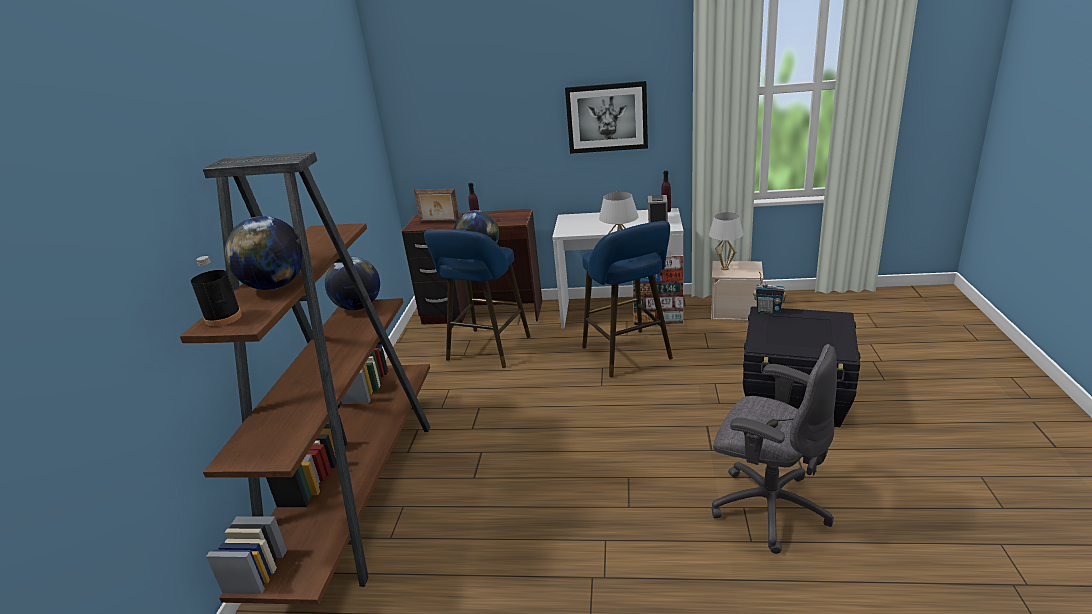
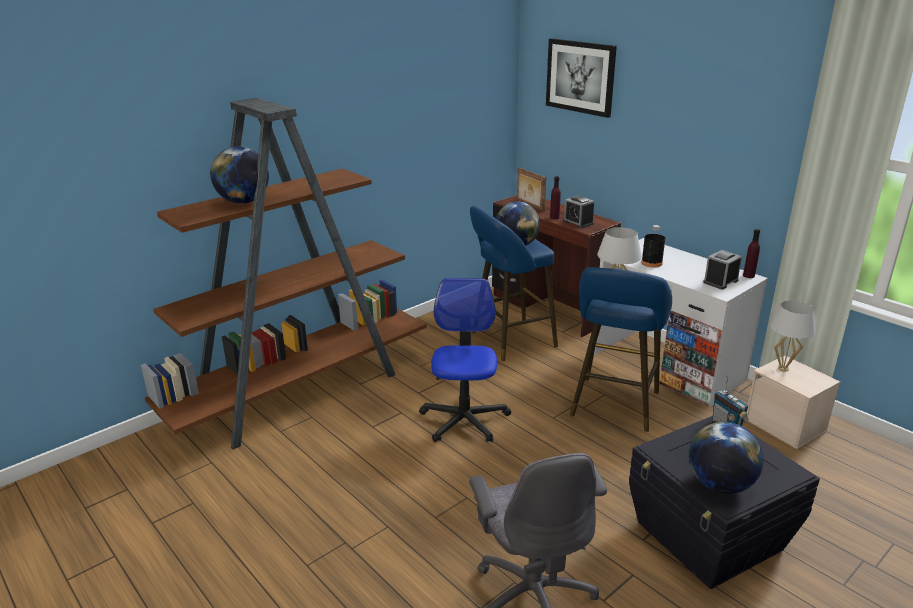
camera: 40 degrees right, 0 degrees up
(223, 318) = (188, 210): black bottle -> black bottle (651, 263)
(358, 307) = (371, 249): globe -> globe (720, 484)
(501, 219) = (578, 222): none -> alarm clock
(541, 425) = (464, 420): none -> office chair
(607, 117) = (713, 149): picture -> picture (580, 77)

